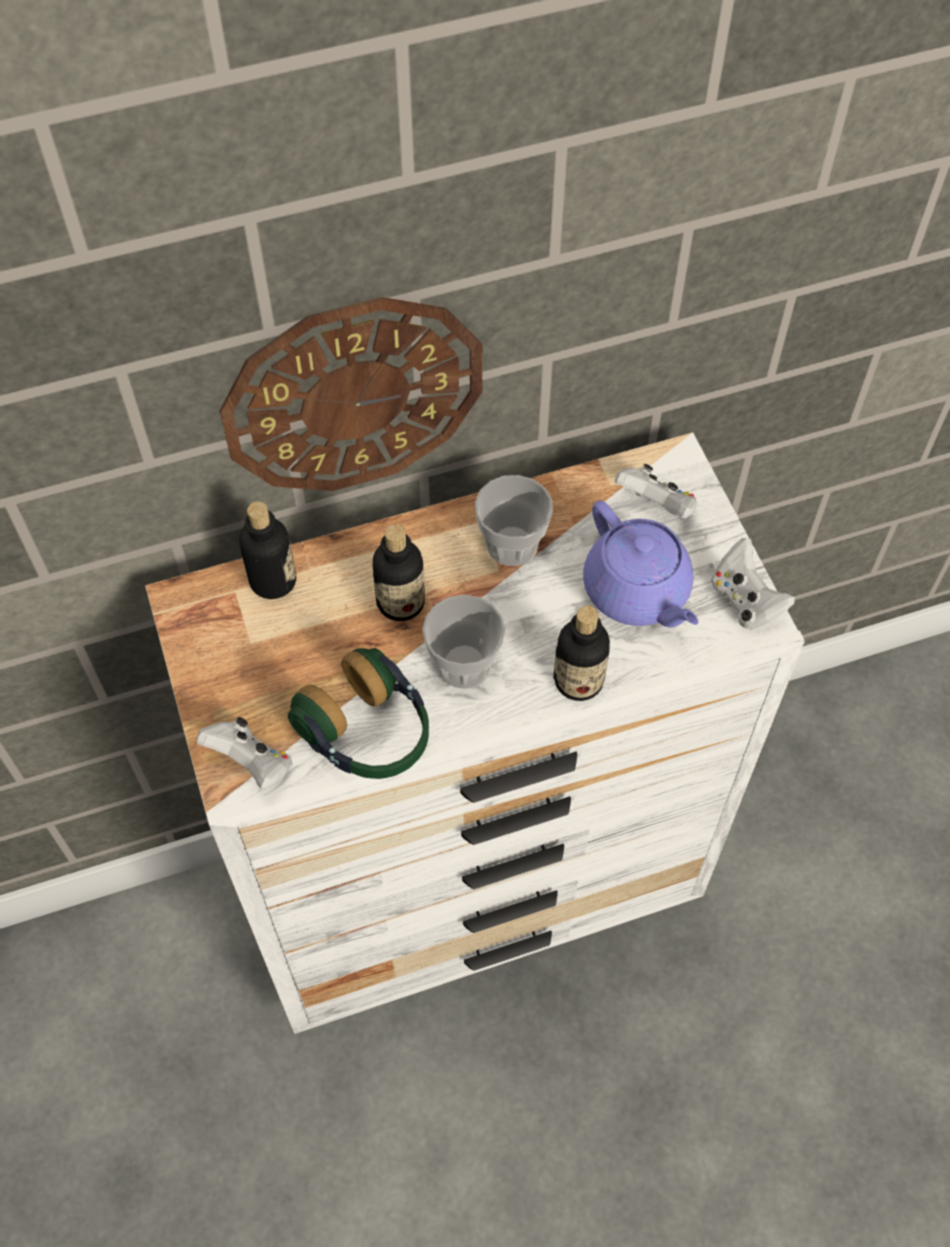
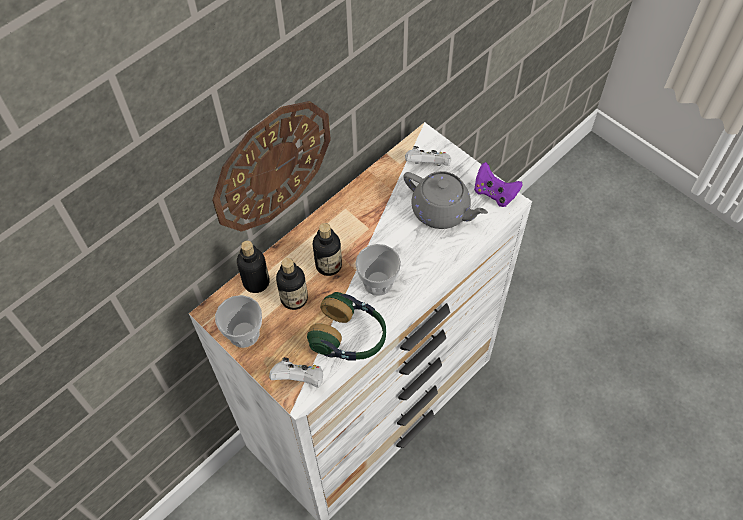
camera: 25 degrees left, 0 degrees up
(512, 545) = (368, 213): cup -> cup (244, 333)
(578, 680) = (438, 266): bottle -> bottle (294, 298)
(637, 592) = (442, 211): purple teapot -> grey teapot
(745, 600) = (494, 193): white game controller -> purple game controller

